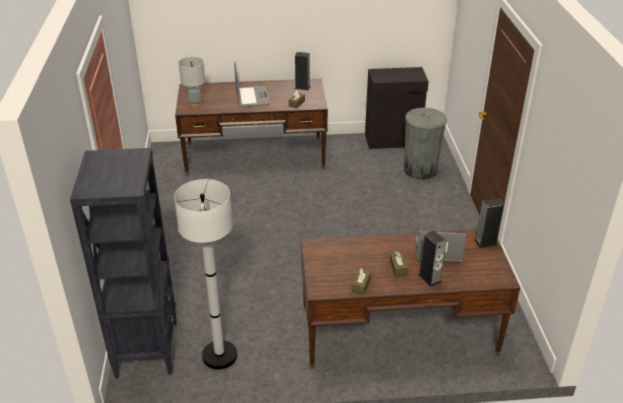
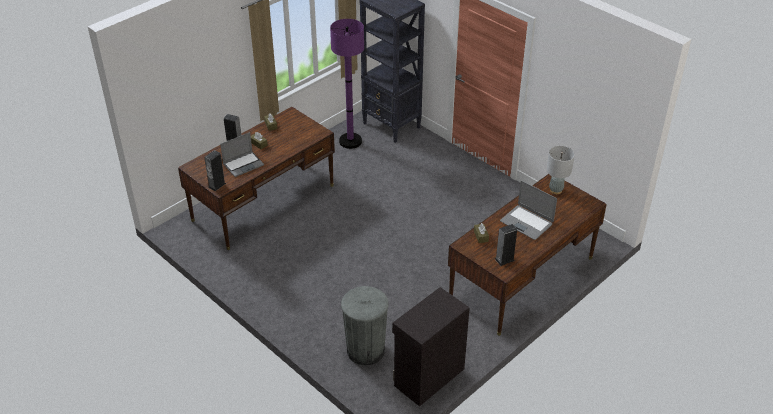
camera: 140 degrees right, 5 degrees up
(219, 356) = (350, 141): white floor lamp -> purple floor lamp

